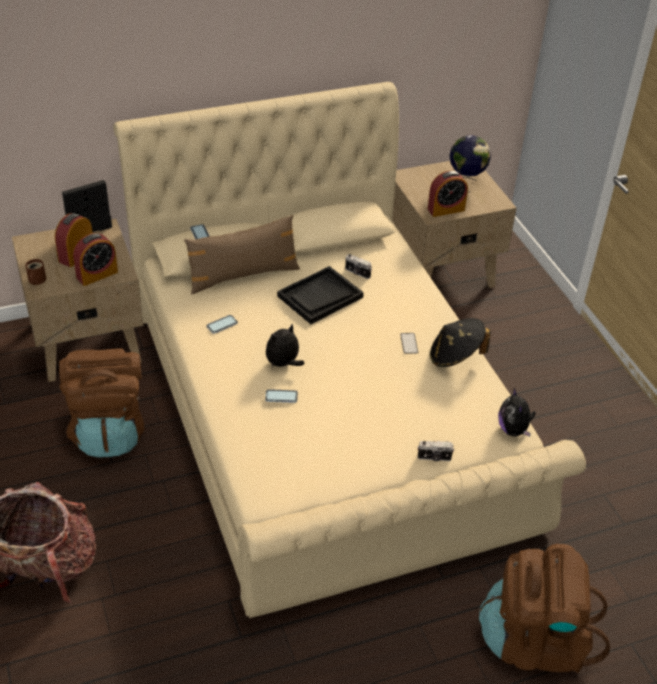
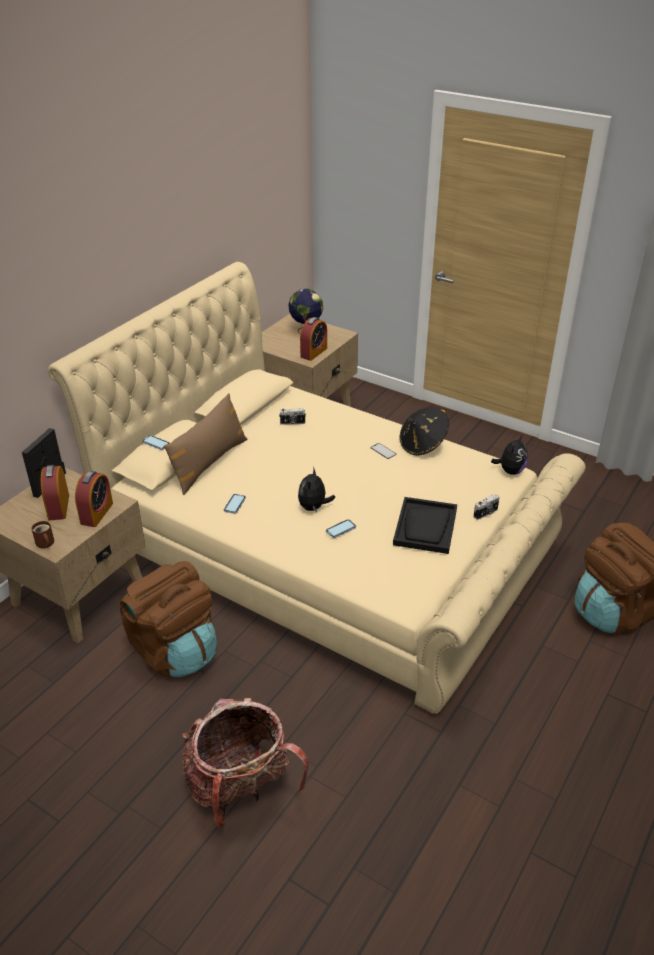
camera: 35 degrees left, 5 degrees down
(320, 297) = (285, 450): black tray -> black tray (425, 527)
(513, 430) = (510, 471): plush toy -> plush toy turned 105 degrees counterclockwise

